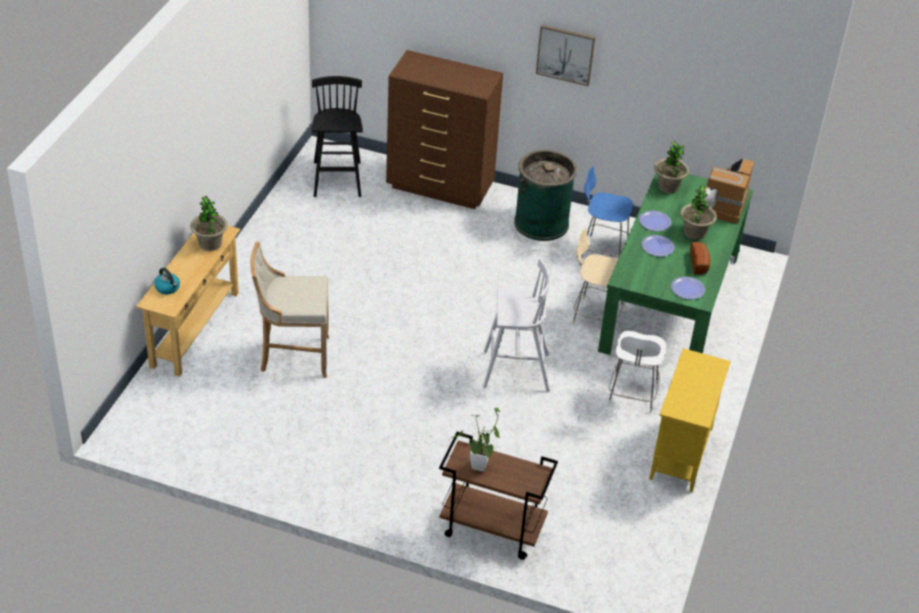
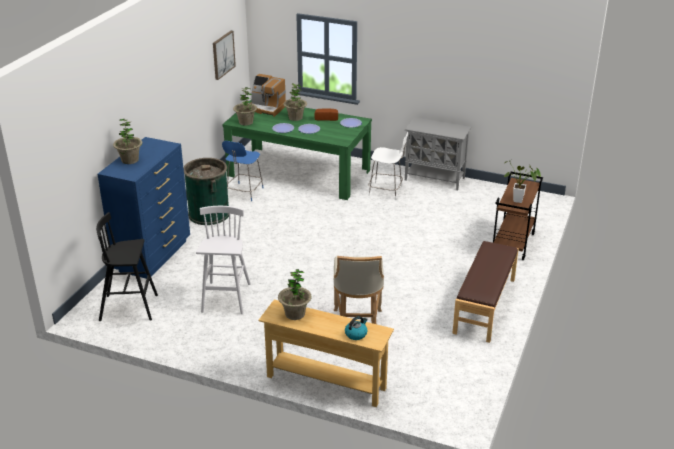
camera: 85 degrees left, 10 degrees down
(332, 479) = (485, 306): none -> brown bench
(440, 67) = (130, 160): none -> potted plant
(440, 187) = (154, 256): brown dresser -> blue dresser
(514, 371) = (368, 231): white stool -> white stool (226, 298)
(565, 54) = (164, 92): picture -> picture (223, 54)
(595, 315) = (311, 199): beige chair -> none
(681, 454) = (435, 179): yellow cabinet -> grey cabinet

